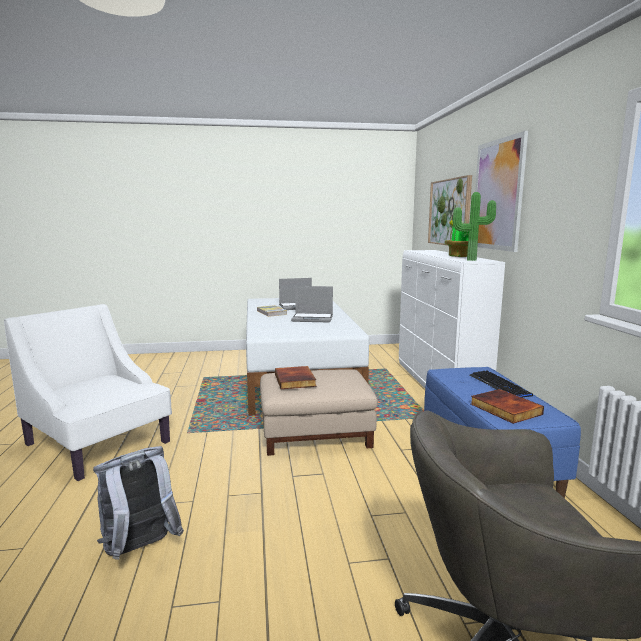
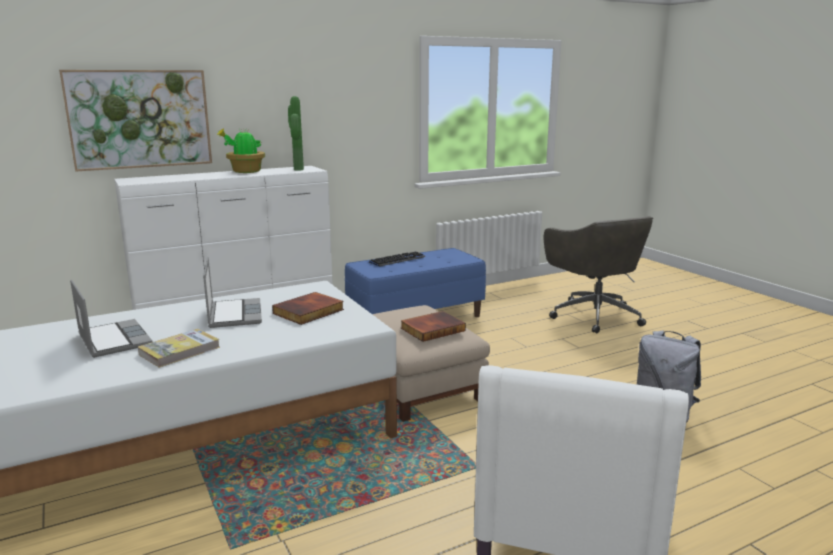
camera: 110 degrees left, 5 degrees up
(498, 195) = (271, 98): picture -> none
(504, 409) = (448, 259): book -> book (309, 312)

